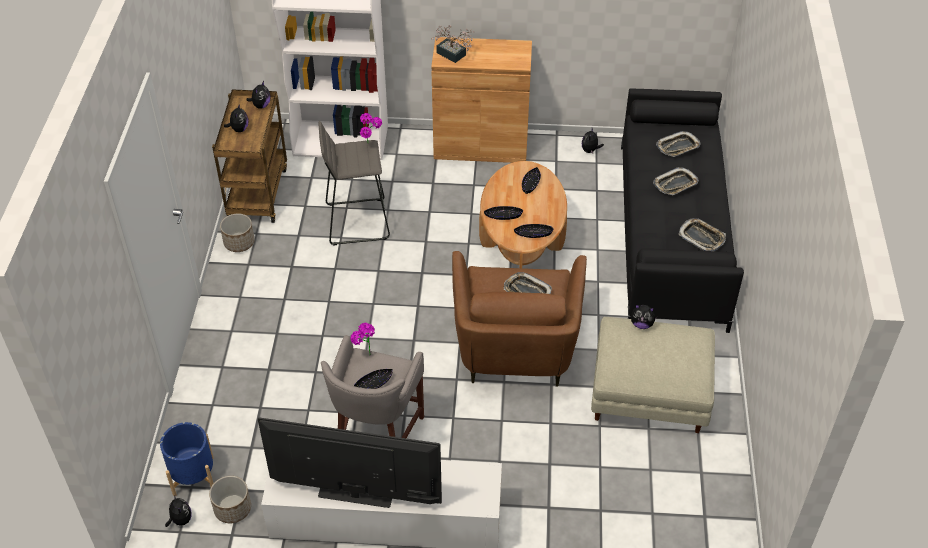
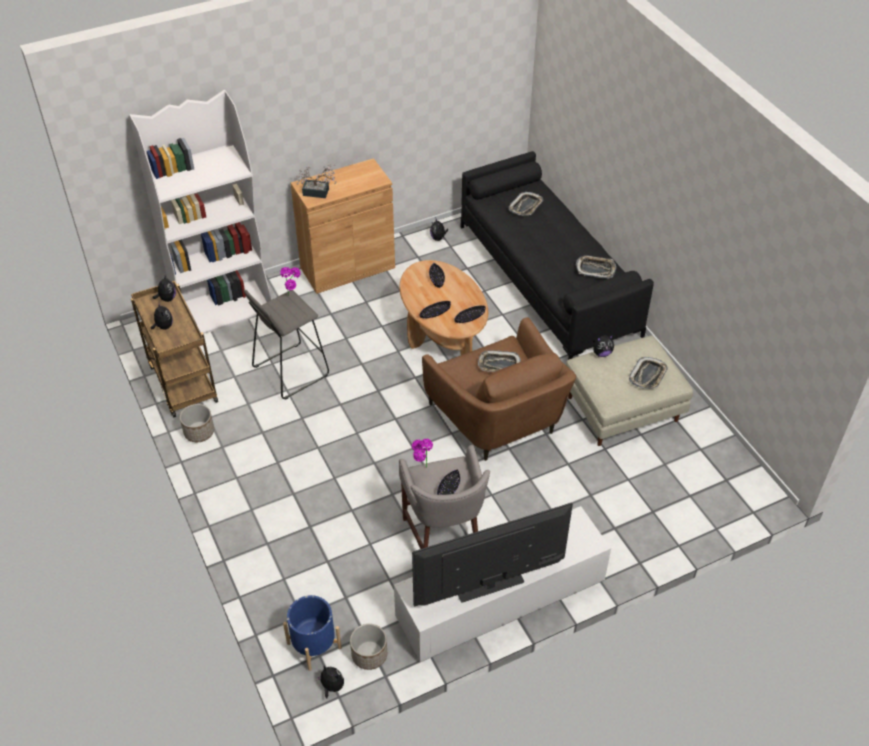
camera: 30 degrees left, 0 degrees up
(675, 184) = (546, 236): tray -> tray (648, 375)

